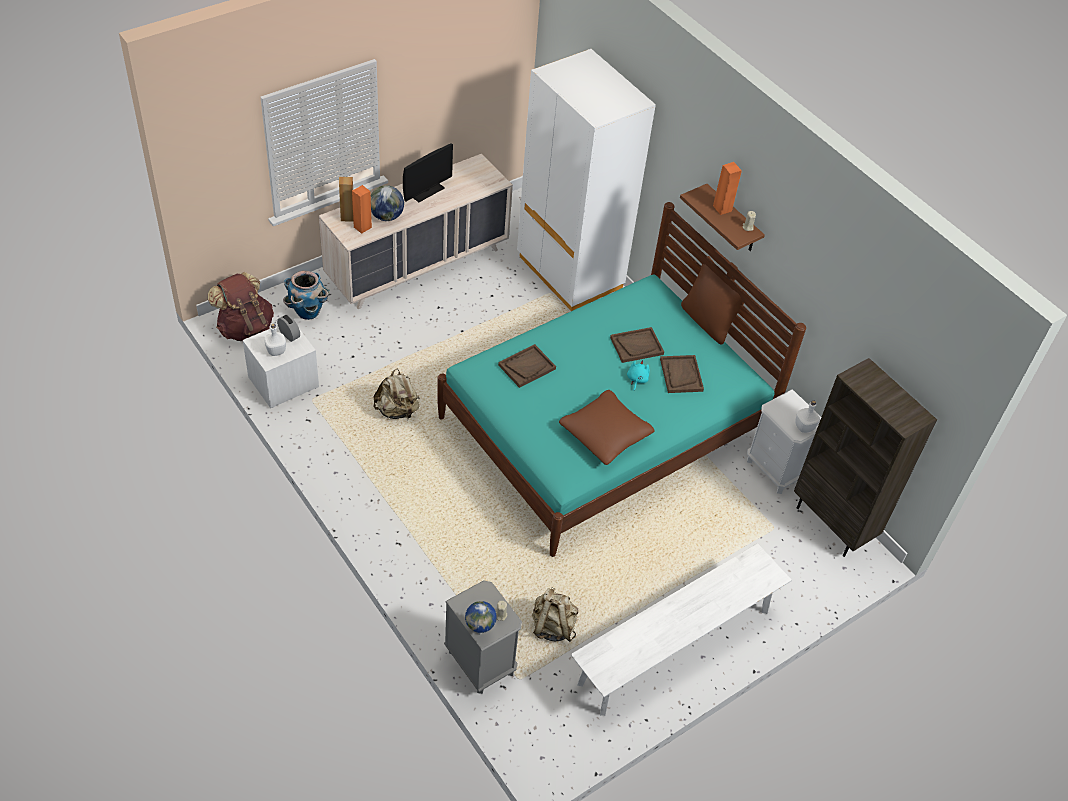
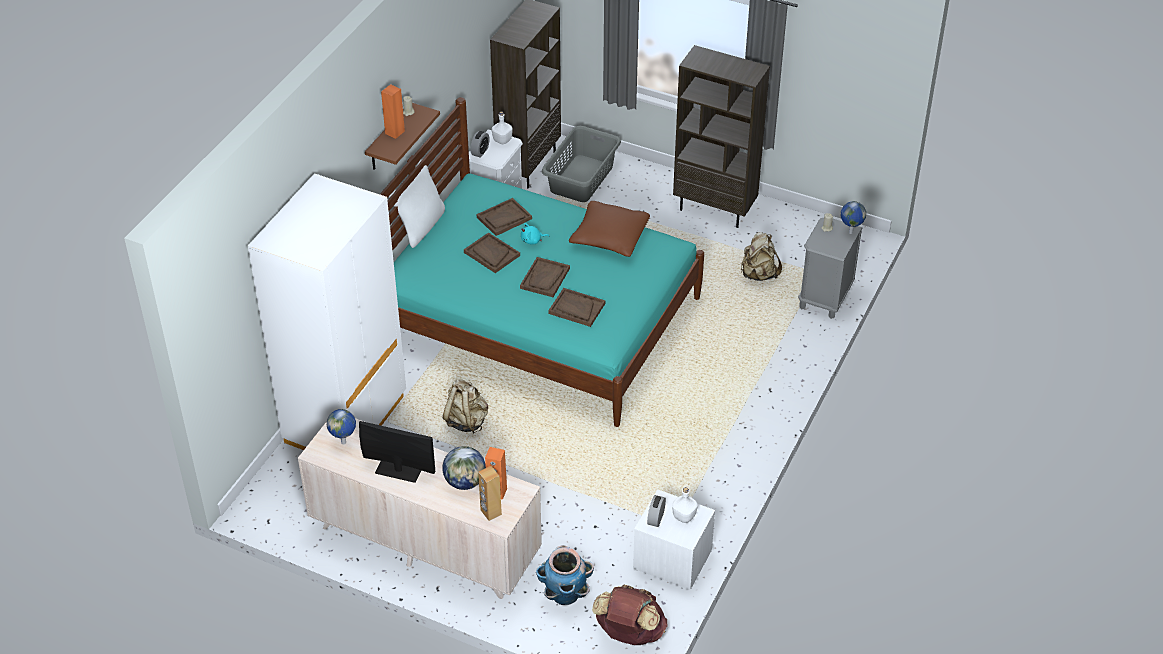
camera: 115 degrees left, 5 degrees down
(397, 410) = (634, 459): beige backpack -> beige backpack (466, 421)
(476, 177) = (344, 442): none -> globe
(580, 364) = (545, 278): none -> brown tray
(675, 647) = (715, 209): white bench -> brown bookcase
(708, 322) = (420, 226): brown pillow -> white pillow
(789, 558) = (582, 178): none -> grey laundry basket
(794, 403) = (480, 151): none -> alarm clock

